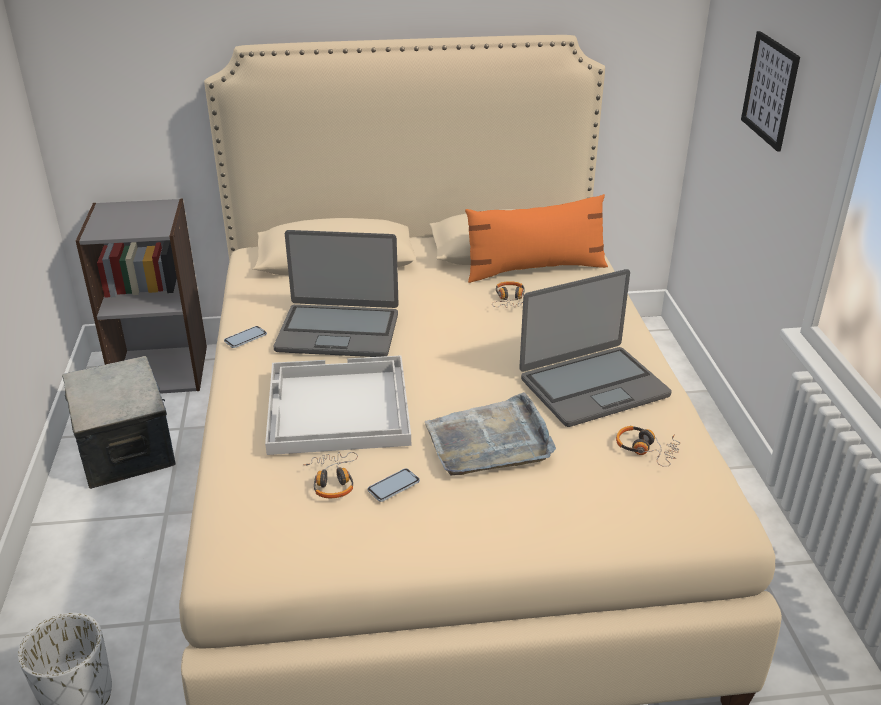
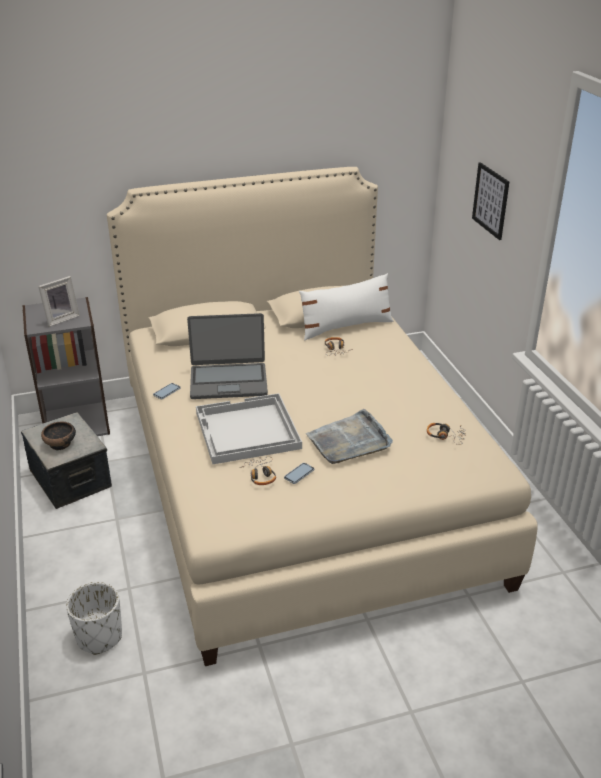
camera: 10 degrees left, 0 degrees up
(106, 398) = (60, 444): none -> bowl
(134, 223) = (61, 318): none -> picture frame
(535, 269) = (346, 327): orange pillow -> white pillow
(592, 386) = (403, 401): laptop -> none

